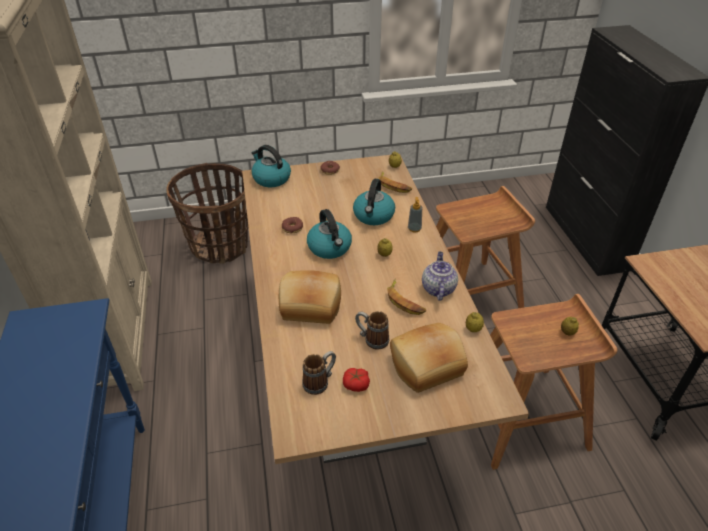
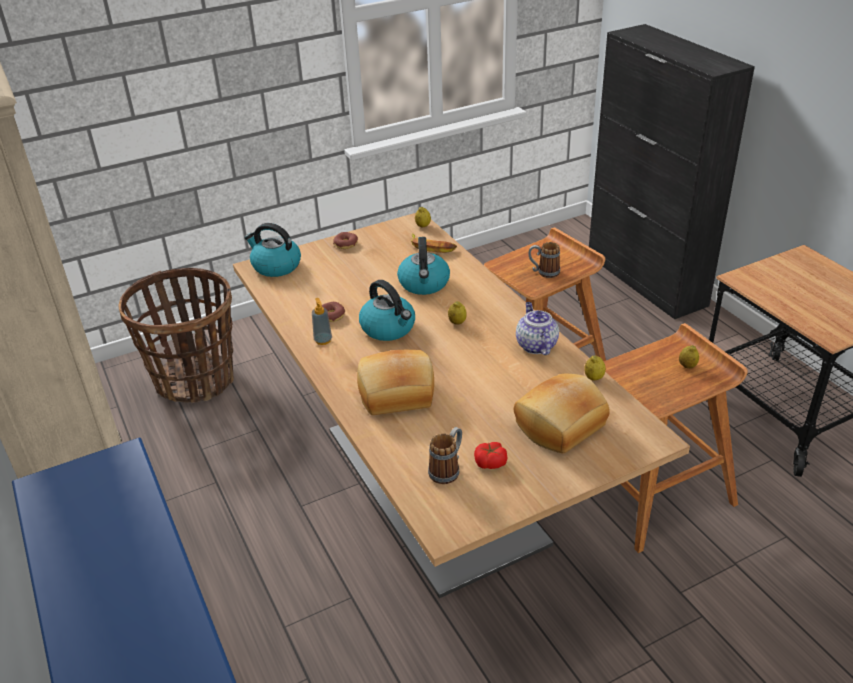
camera: 15 degrees left, 5 degrees down
(372, 339) = (486, 413): mug -> mug (543, 272)
(405, 301) = (504, 366): banana -> none
(414, 229) = (479, 288): soap dispenser -> soap dispenser (323, 340)

